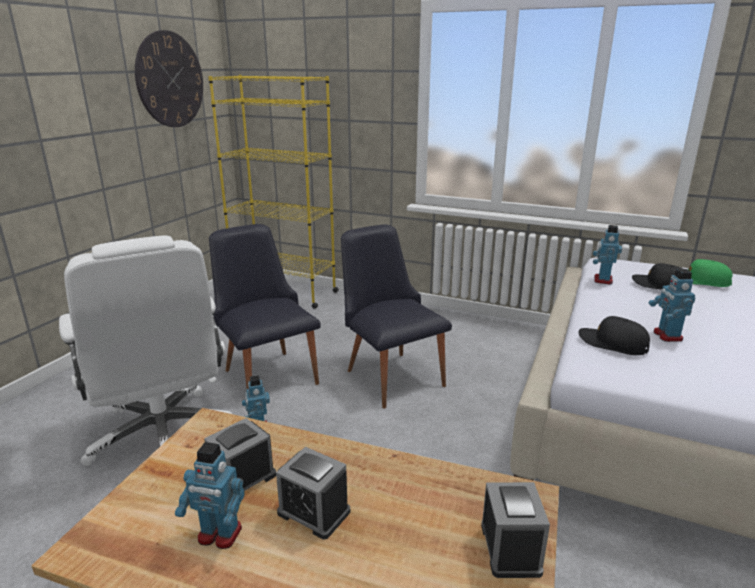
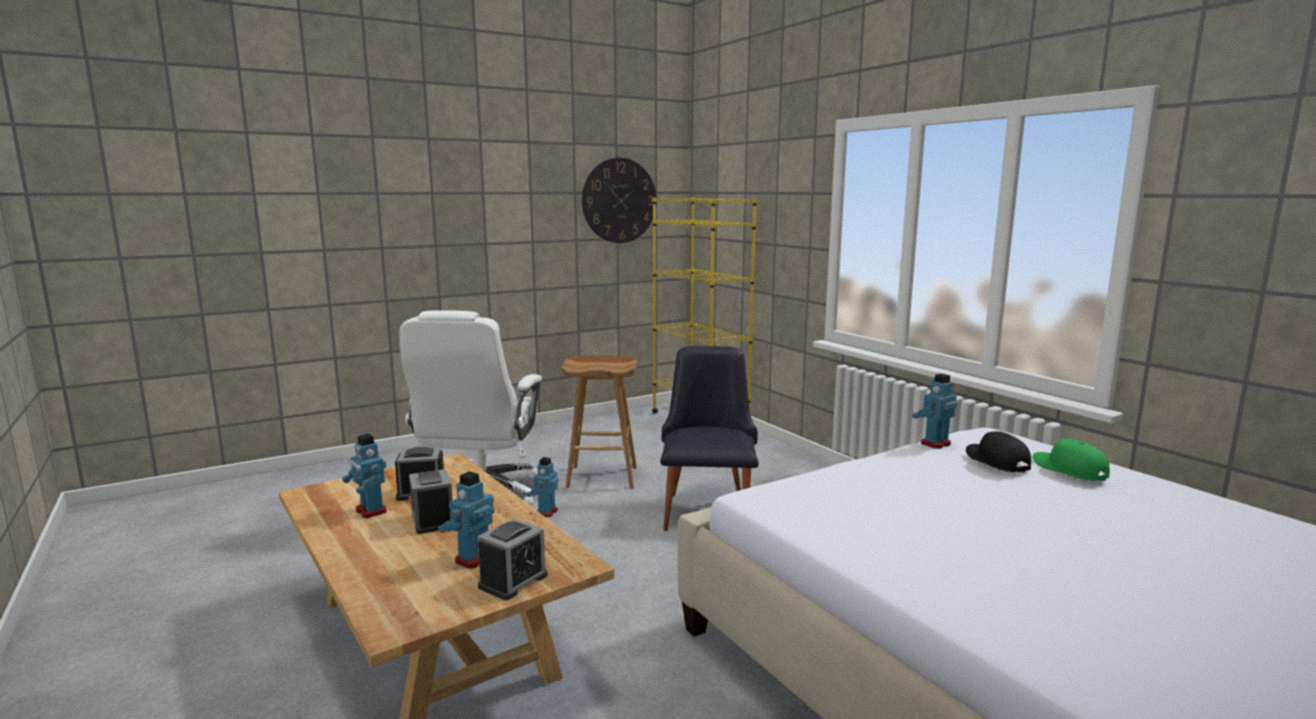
camera: 35 degrees right, 10 degrees down
(267, 372) = (603, 477): black chair -> brown stool
(612, 343) = (817, 487): black cap -> none
(667, 336) = (897, 498): toy robot -> toy robot (473, 559)

